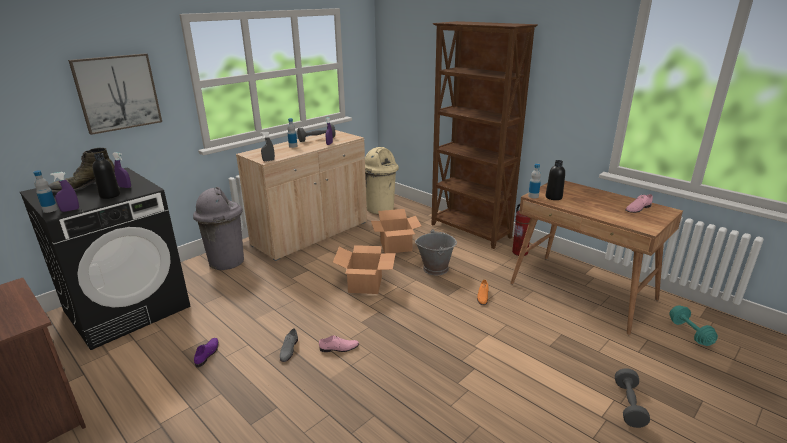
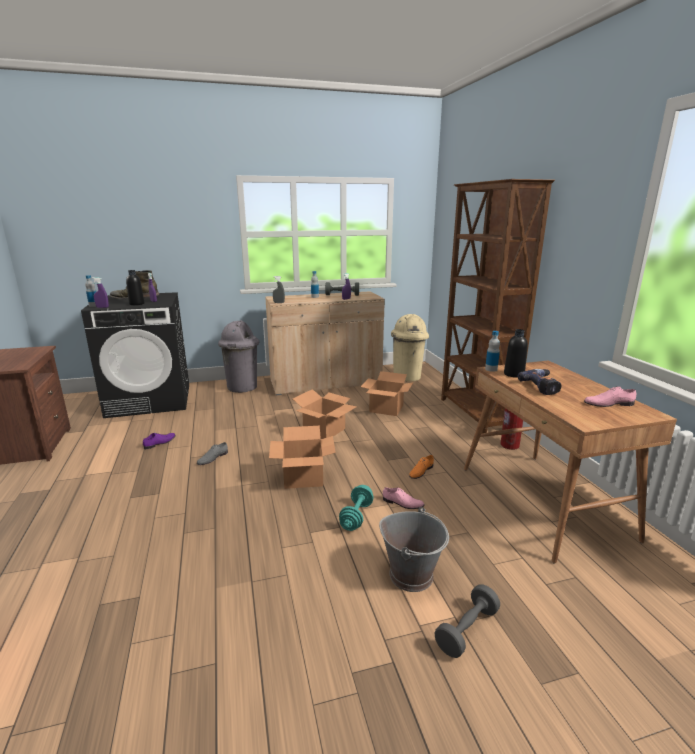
camera: 30 degrees right, 5 degrees down
(117, 93) = (179, 233): picture -> none
(339, 348) = (248, 470): pink shoe -> pink shoe (402, 503)
(398, 336) = (304, 477): none -> cardboard box
(435, 268) = (402, 435): grey bucket -> grey bucket (411, 574)
(585, 204) = (543, 387): none -> power drill
(689, 333) = (651, 594): turquoise dumbbell -> turquoise dumbbell (356, 516)

